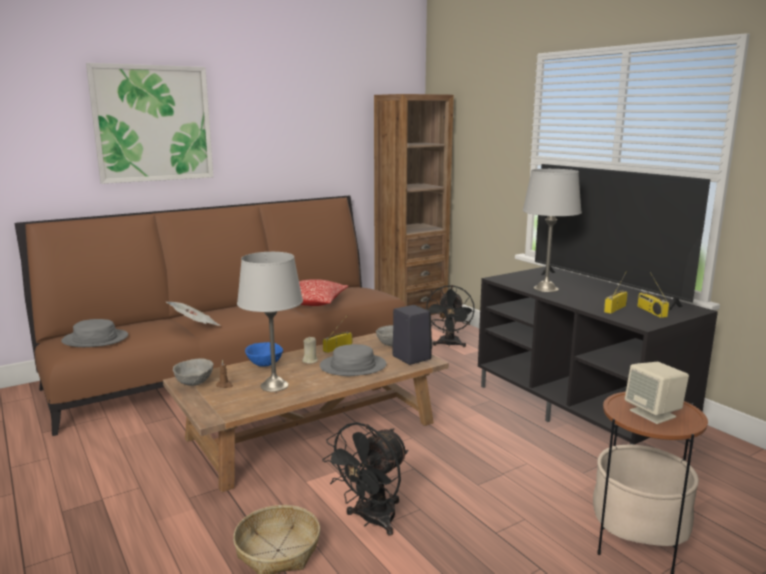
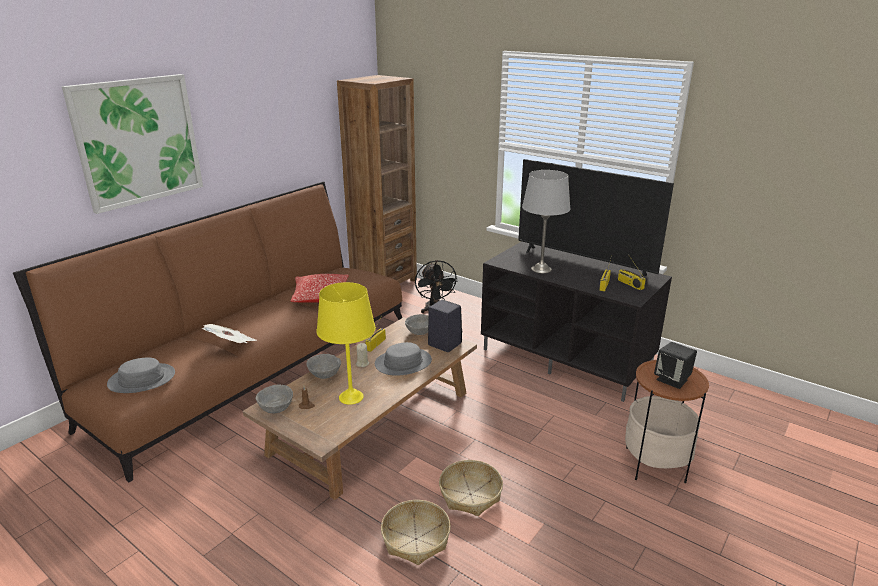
camera: 20 degrees left, 10 degrees up
(264, 364) = (324, 375): blue bowl -> grey bowl
(274, 385) = (351, 397): grey table lamp -> yellow table lamp
(371, 521) = (470, 494): black fan -> basket
(653, 414) = (672, 380): beige speaker -> black speaker

